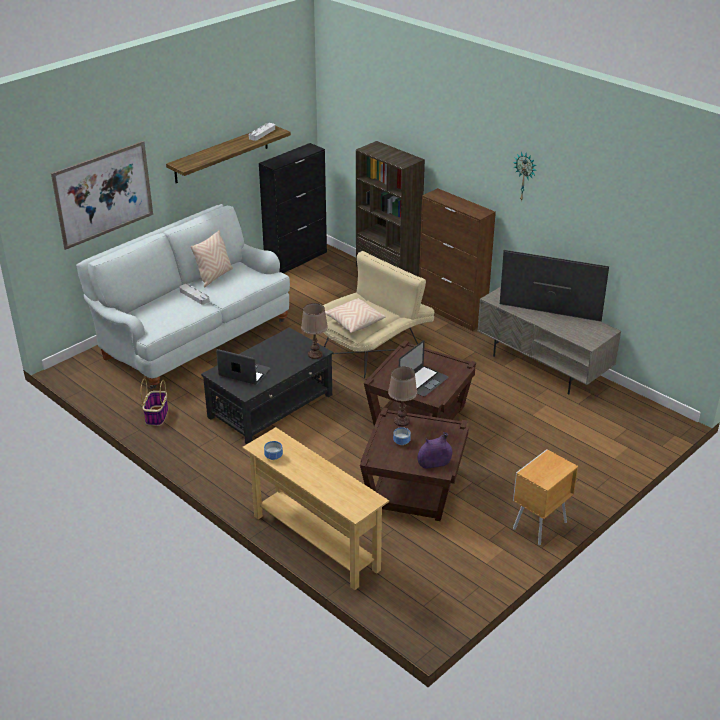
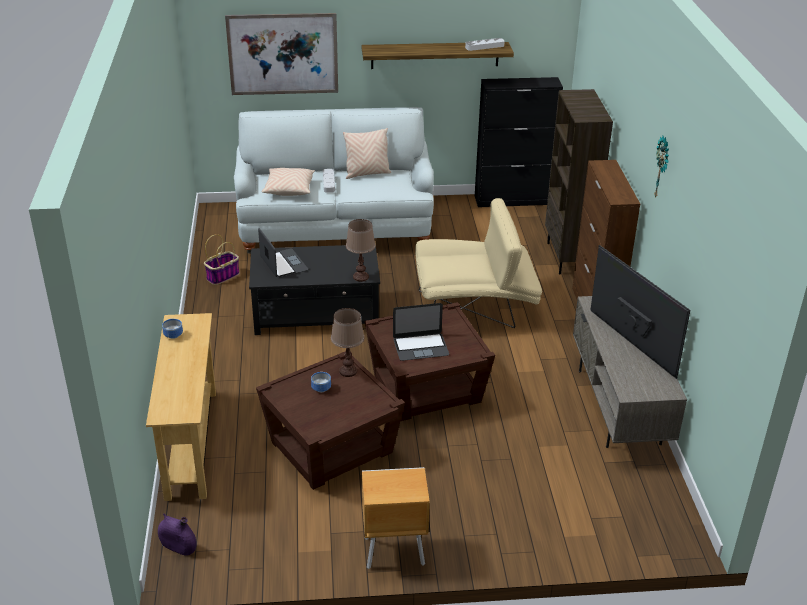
camera: 40 degrees right, 0 degrees up
(354, 322) = (442, 266): beige pillow -> beige pillow (289, 189)
(434, 463) = (319, 423): purple vase -> purple vase (178, 546)

